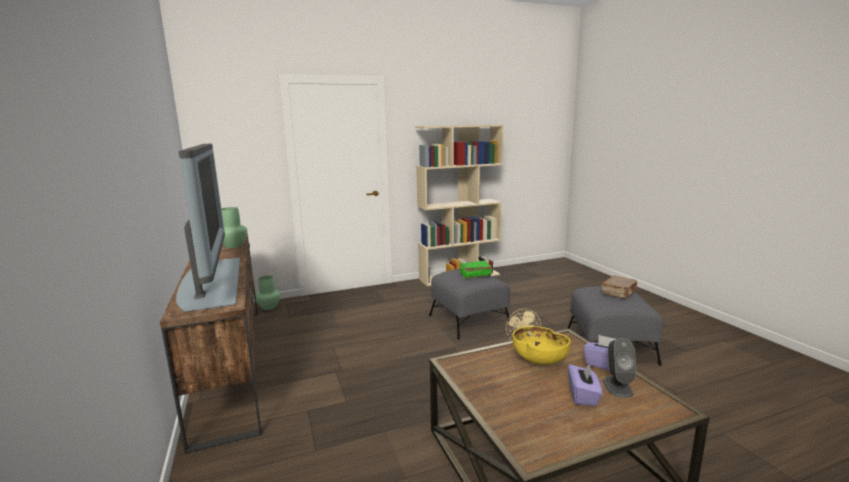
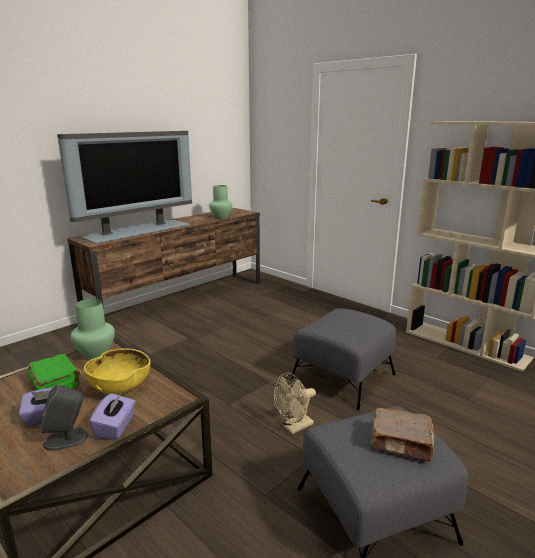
camera: 65 degrees right, 5 degrees up
(269, 307) = (274, 283): green vase -> green vase (96, 353)
(474, 275) = (352, 325): green book -> green book (55, 383)

